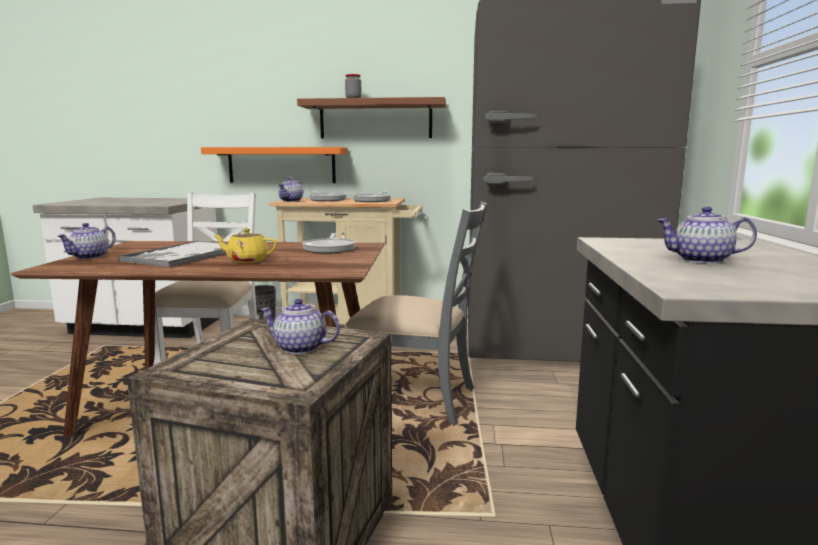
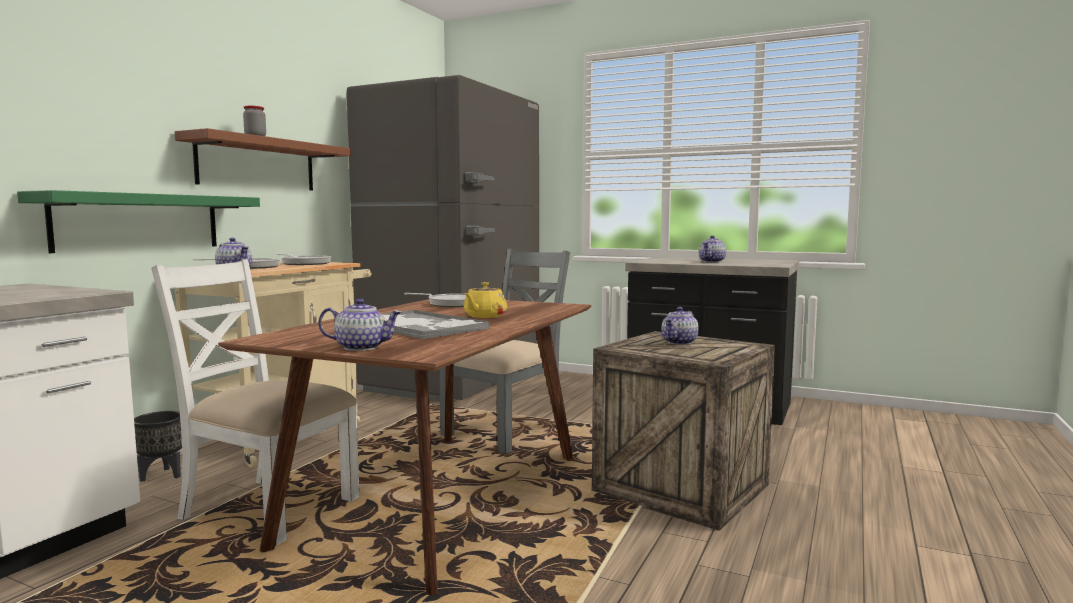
camera: 70 degrees left, 5 degrees down
(90, 257) = (362, 347): teapot -> teapot turned 45 degrees counterclockwise
(281, 165) = (139, 222): orange shelf -> green shelf

